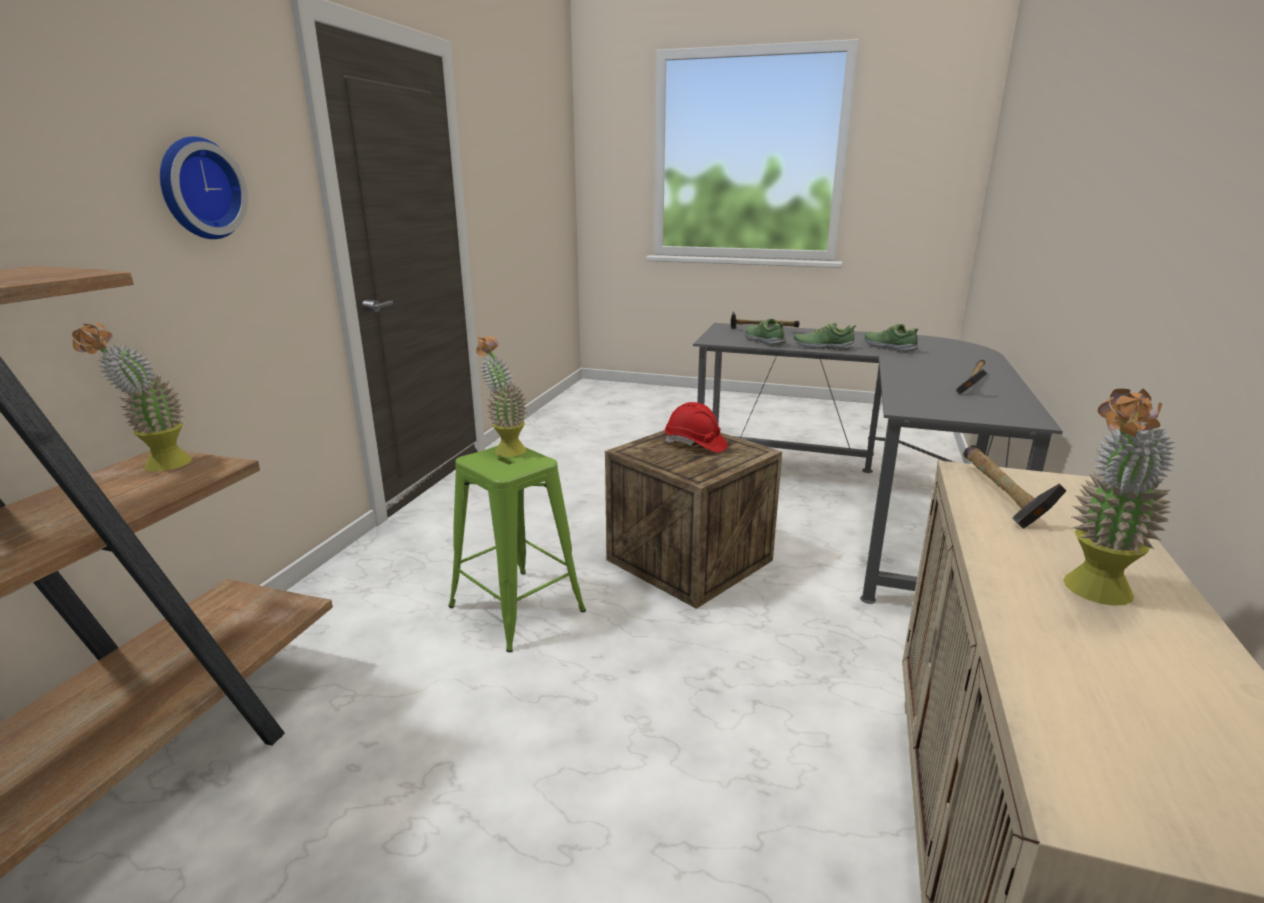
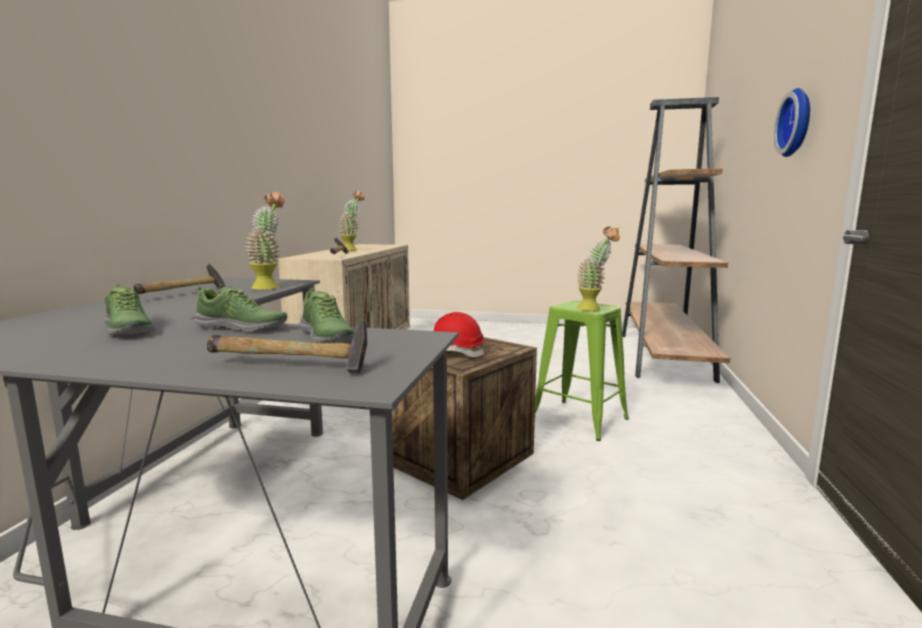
camera: 175 degrees right, 10 degrees down
(157, 467) = (697, 259): potted plant -> potted plant (270, 286)

